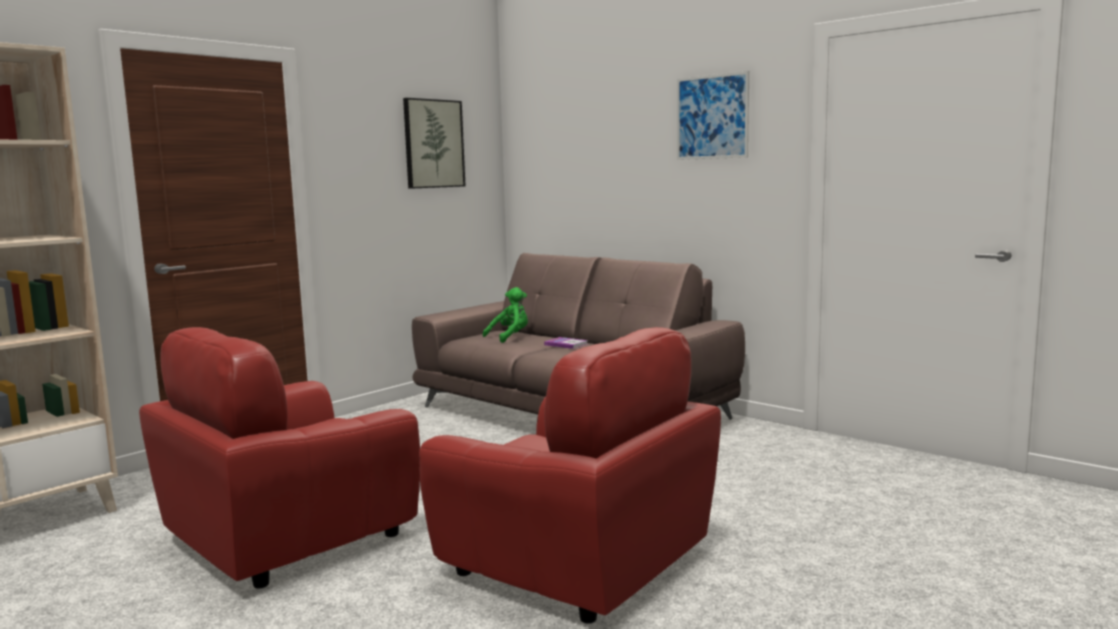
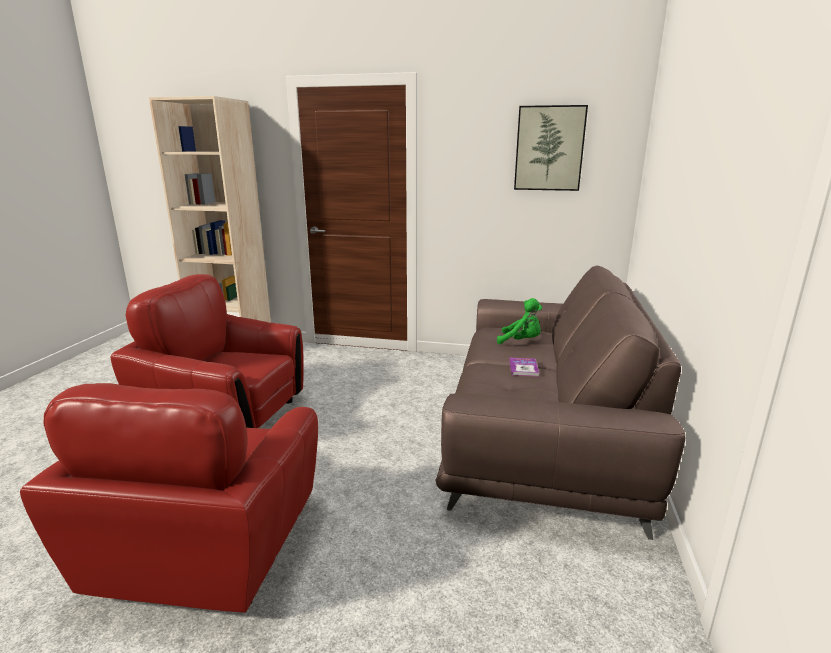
camera: 60 degrees right, 10 degrees up
(712, 117) = (741, 130): picture -> none

